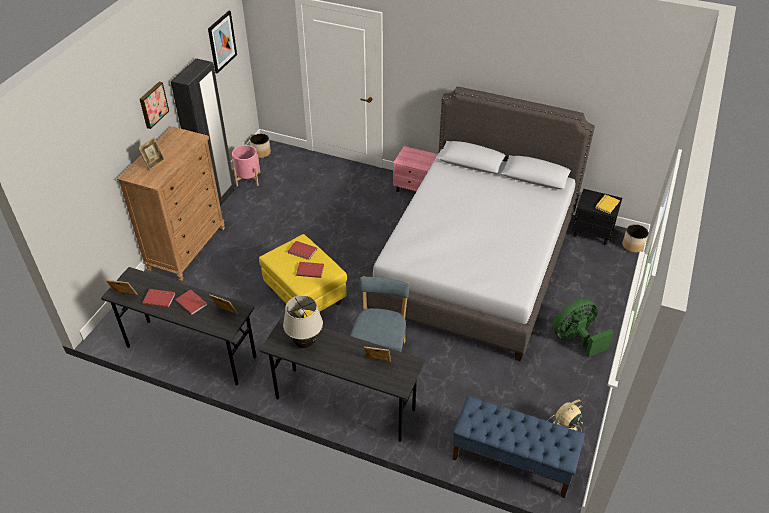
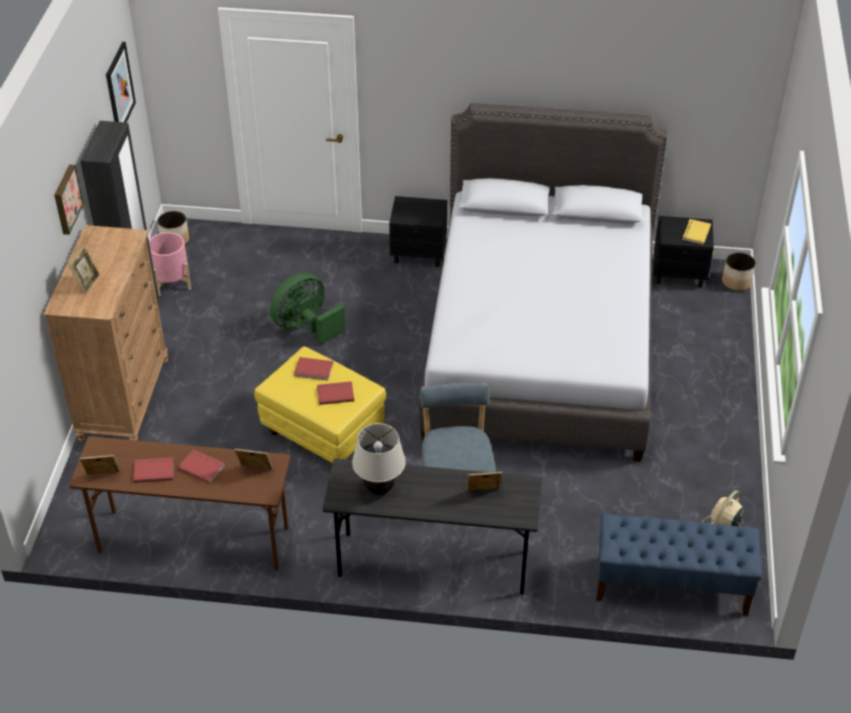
camera: 15 degrees left, 0 degrees up
(190, 352) = (193, 541): grey desk -> brown desk
(415, 188) = (419, 253): pink nightstand -> black nightstand
(576, 339) = (701, 418): green fan -> green fan (306, 327)

